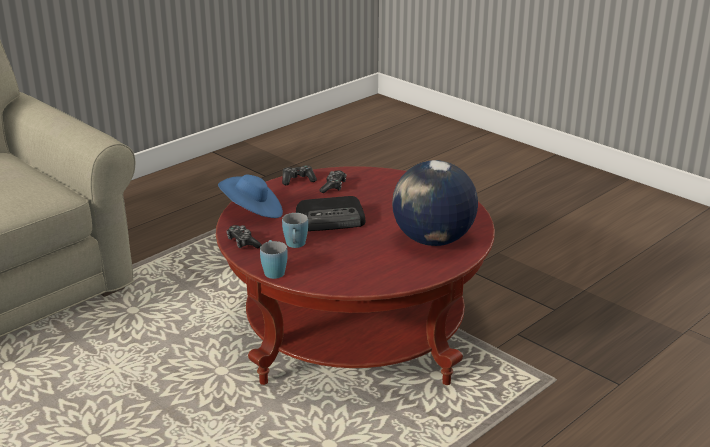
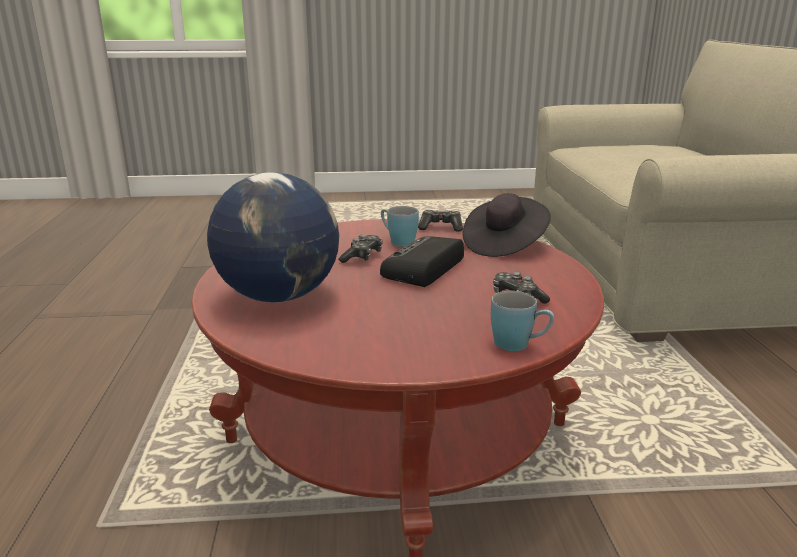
camera: 130 degrees right, 5 degrees down
(252, 212) = (504, 245): blue hat -> black hat
(273, 270) = (369, 224): blue mug -> blue mug (519, 345)
(298, 180) = (569, 286): game controller -> game controller (362, 257)

